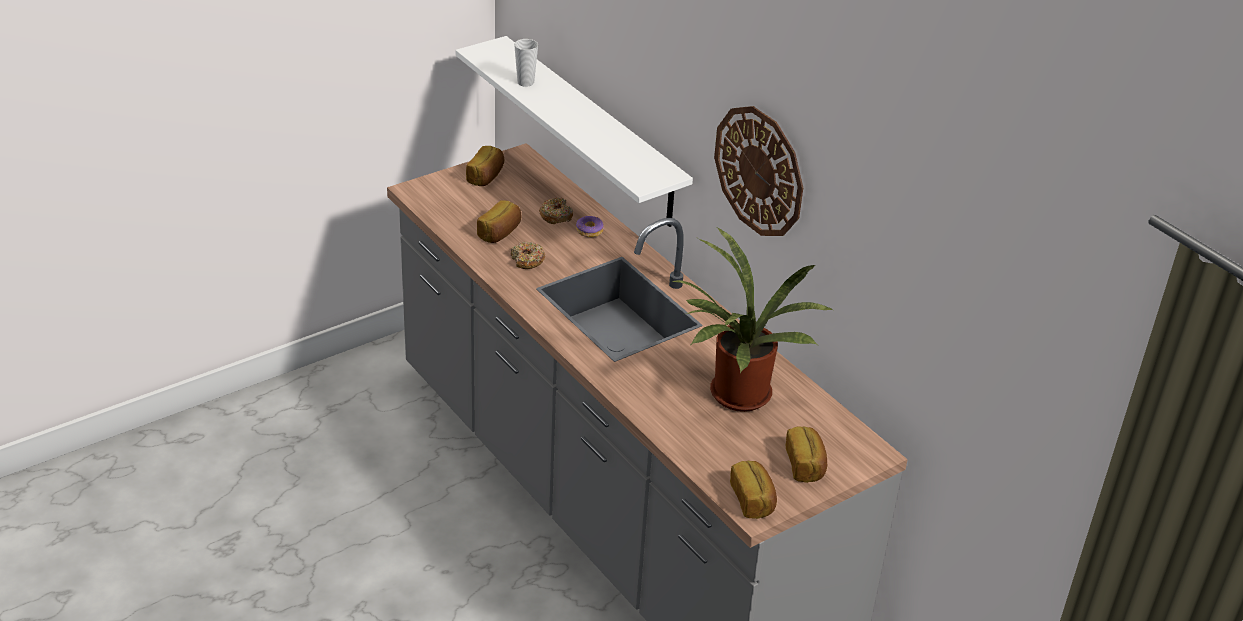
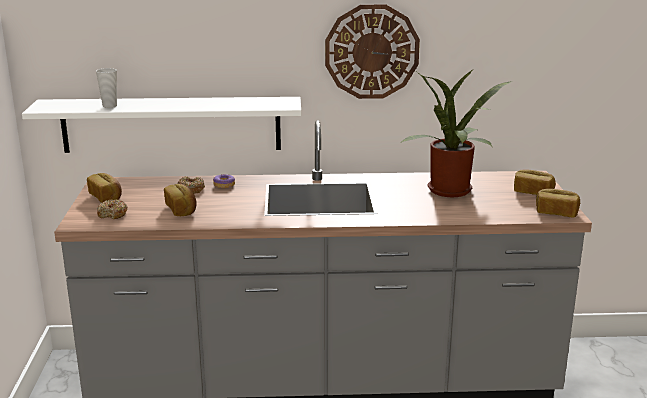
camera: 55 degrees left, 15 degrees down
(527, 260) = (228, 210): donut -> donut (113, 214)

